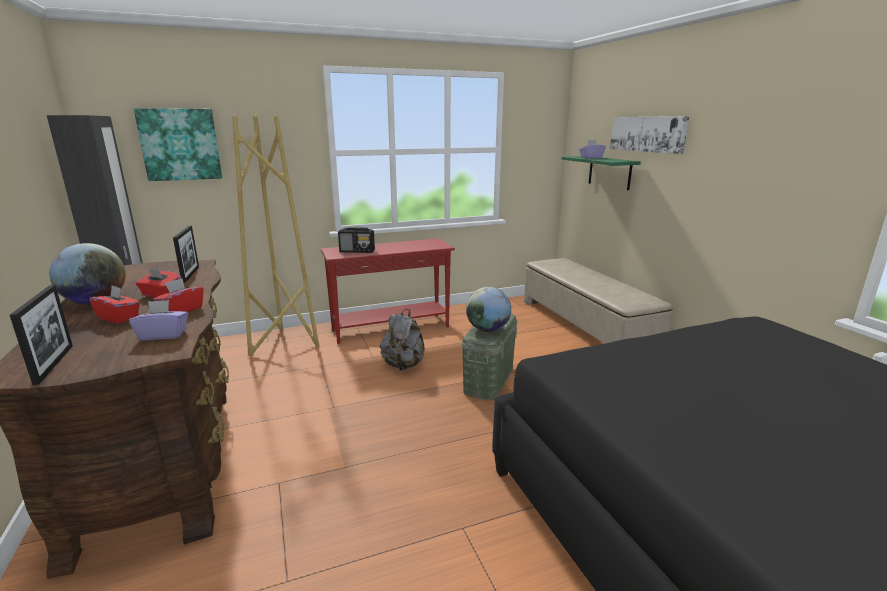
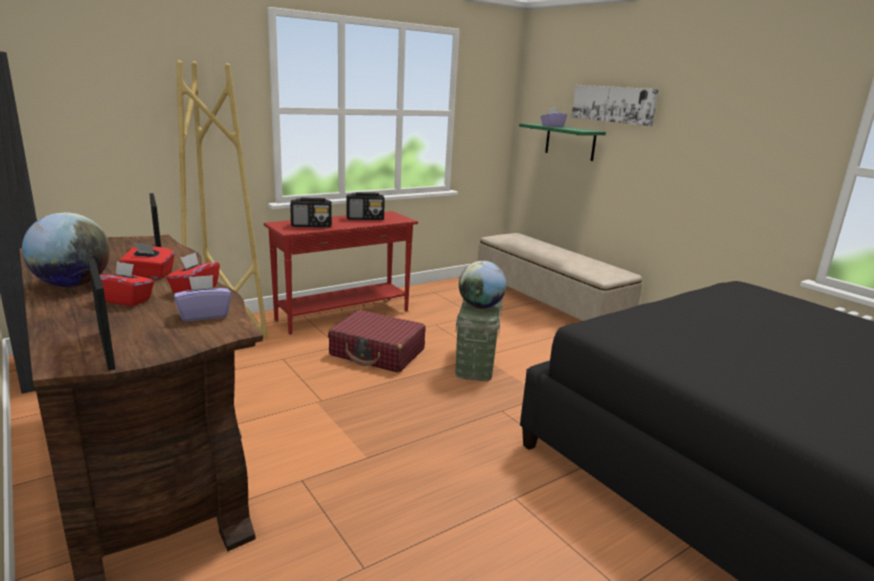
camera: 15 degrees left, 0 degrees up
(180, 144) = (92, 92): picture -> none
(403, 365) = (377, 352): grey backpack -> red suitcase
(409, 245) = (365, 218): none -> radio

